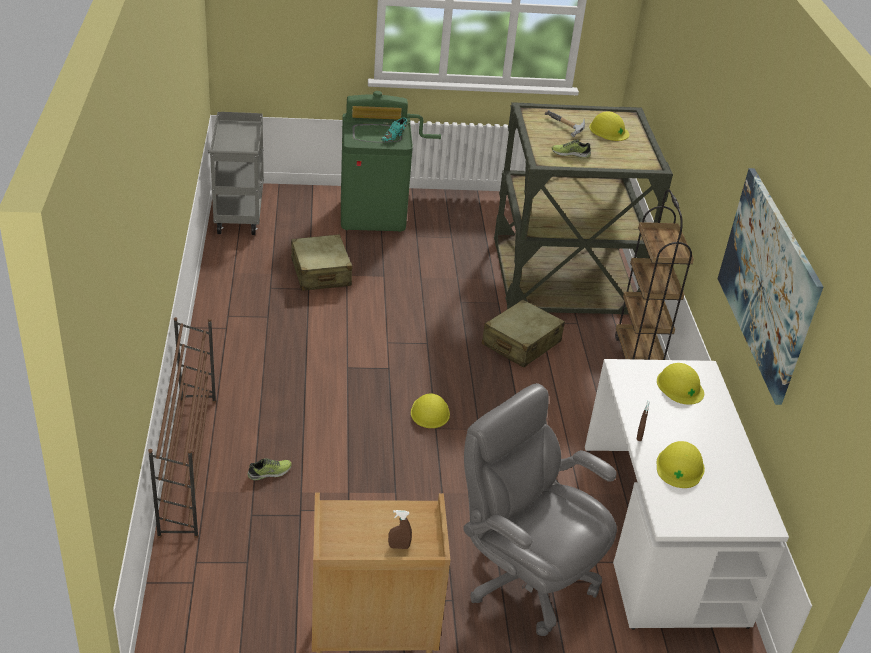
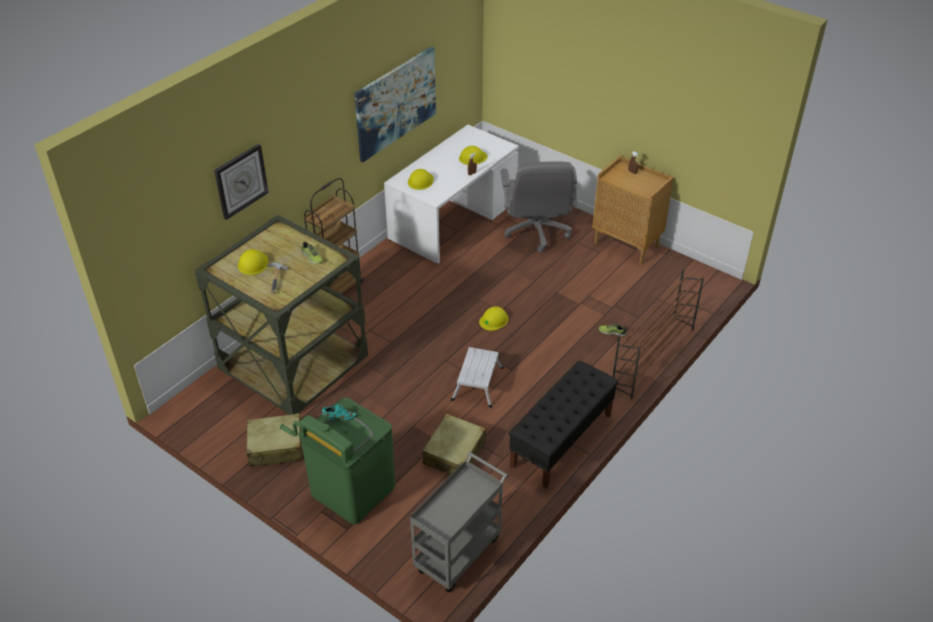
camera: 135 degrees left, 5 degrees up
(226, 325) = (561, 441): none -> black bench
(367, 337) = (477, 384): none -> white step ladder
(521, 343) = (390, 331): beige suitcase -> beige suitcase (276, 447)
(684, 84) = (241, 181): none -> wall clock

